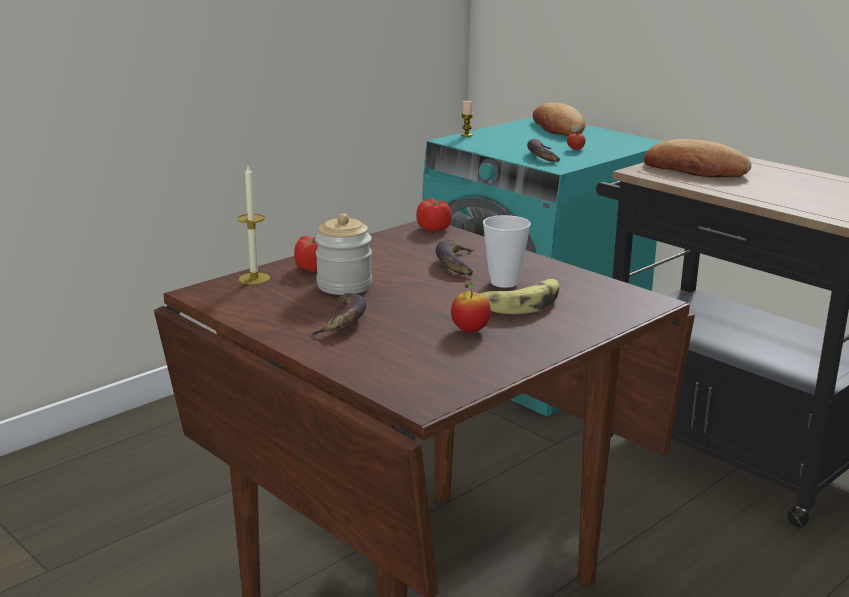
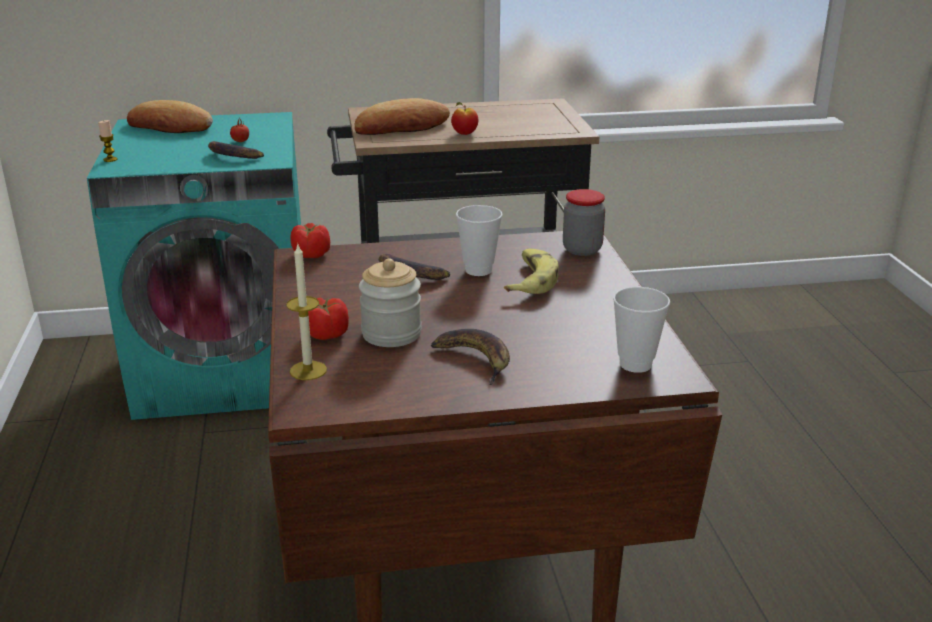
camera: 55 degrees left, 5 degrees up
(421, 380) = (635, 364): none -> cup
(470, 330) = (559, 315): apple -> apple (464, 134)
(622, 307) = (582, 249): none -> jar

